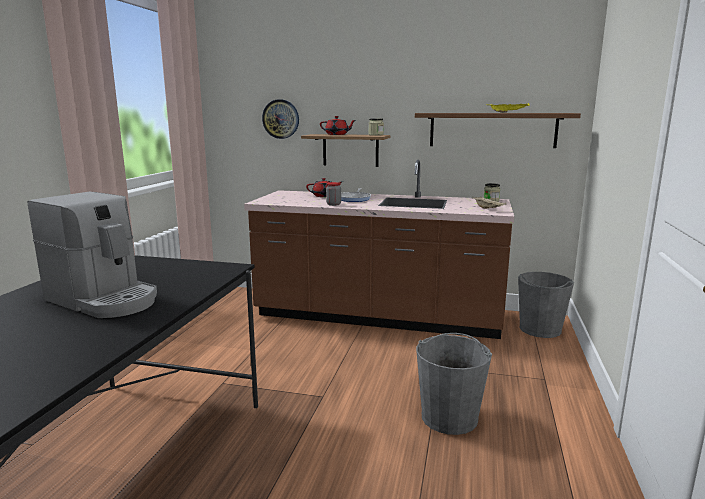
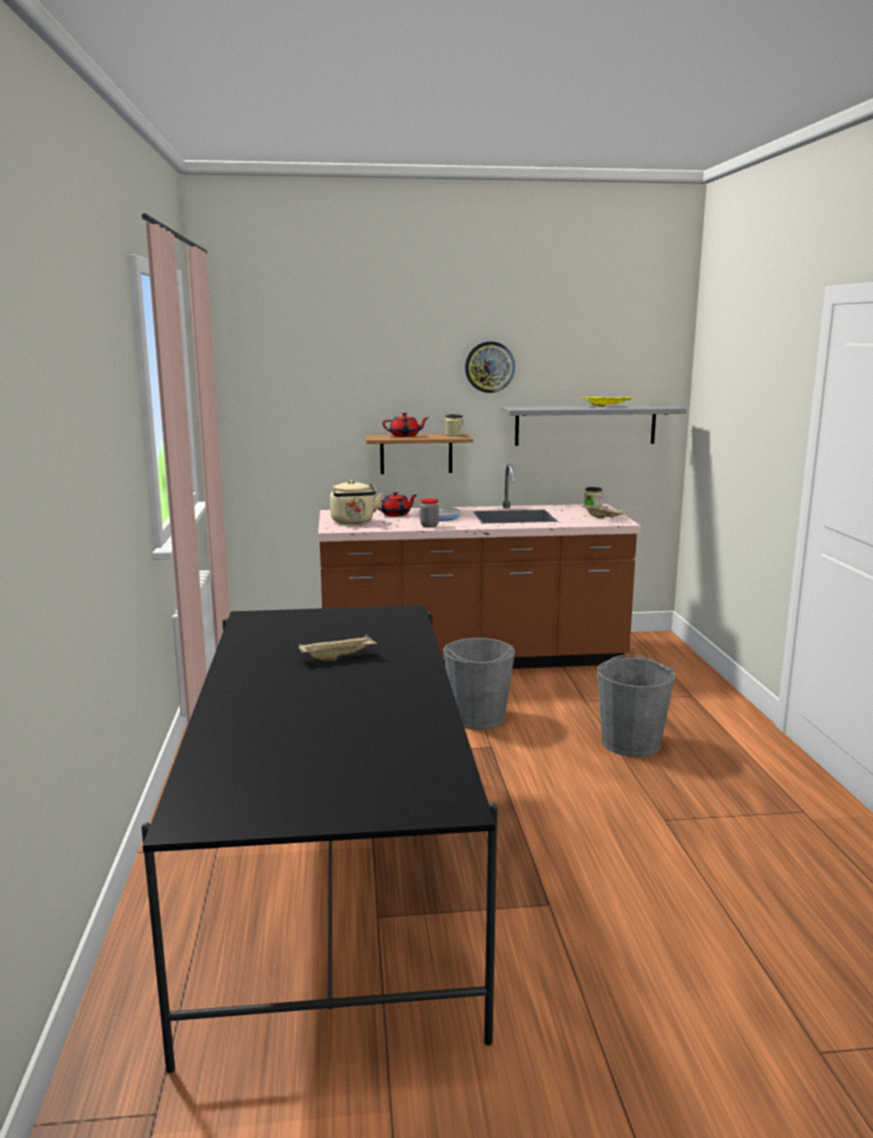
camera: 20 degrees left, 0 degrees up
(105, 300) = (339, 657): coffee machine -> beige tray
(281, 119) = (321, 416): wall clock -> wall clock (489, 367)
(283, 198) = (353, 522): none -> beige kettle
(492, 130) = (585, 425): brown shelf -> grey shelf
(540, 329) = (654, 648): grey bucket -> grey bucket (477, 718)

